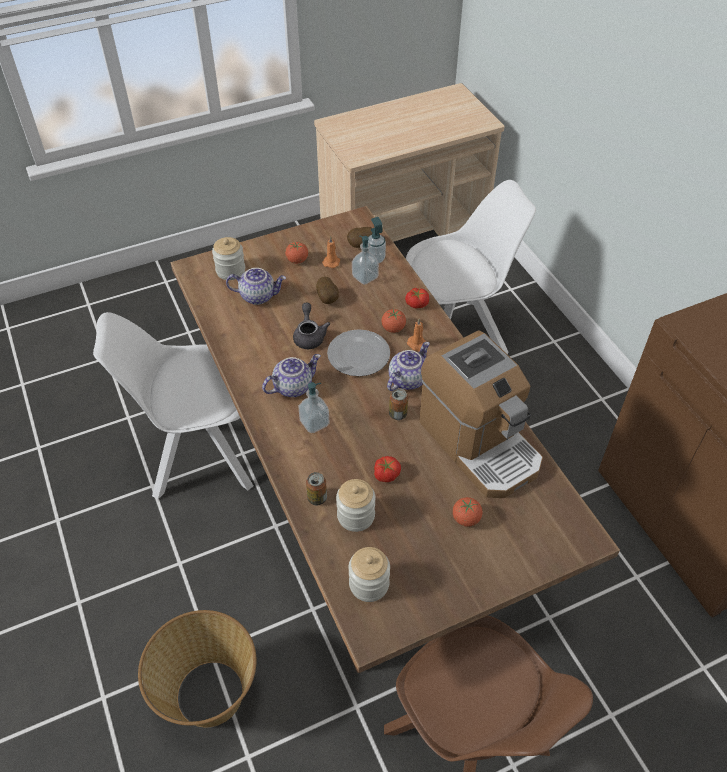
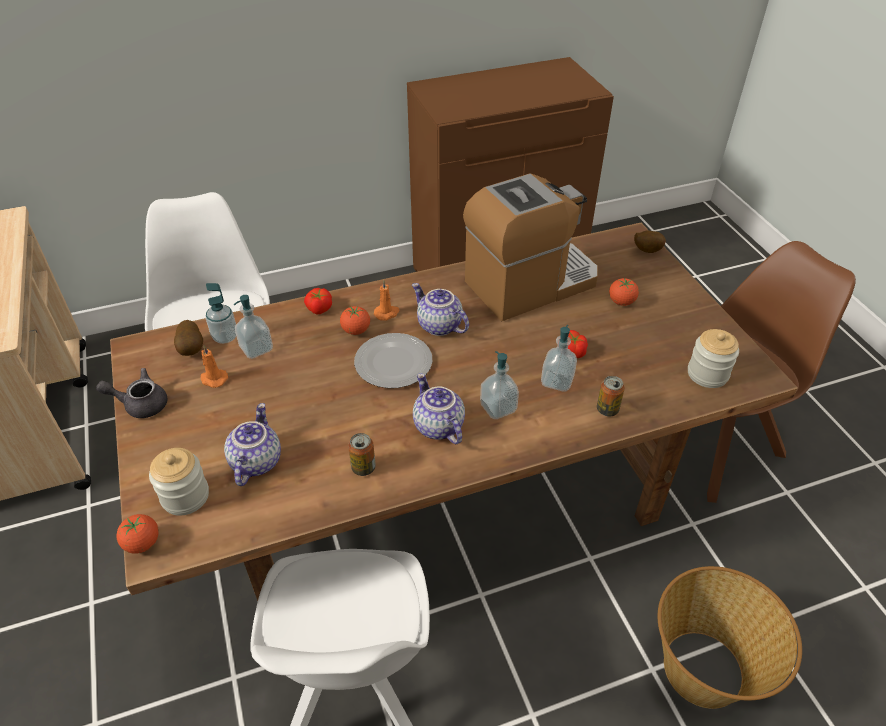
camera: 85 degrees left, 5 degrees down
(297, 260) = (195, 415): tomato -> tomato (142, 543)
(309, 336) = (350, 407): grey teapot -> grey teapot (140, 404)
(328, 299) = (286, 386): potato -> potato (646, 250)
(348, 462) = (557, 381): none -> soap dispenser
(356, 516) = (627, 379): jar -> none
(398, 414) = (489, 337): can -> can (363, 467)

